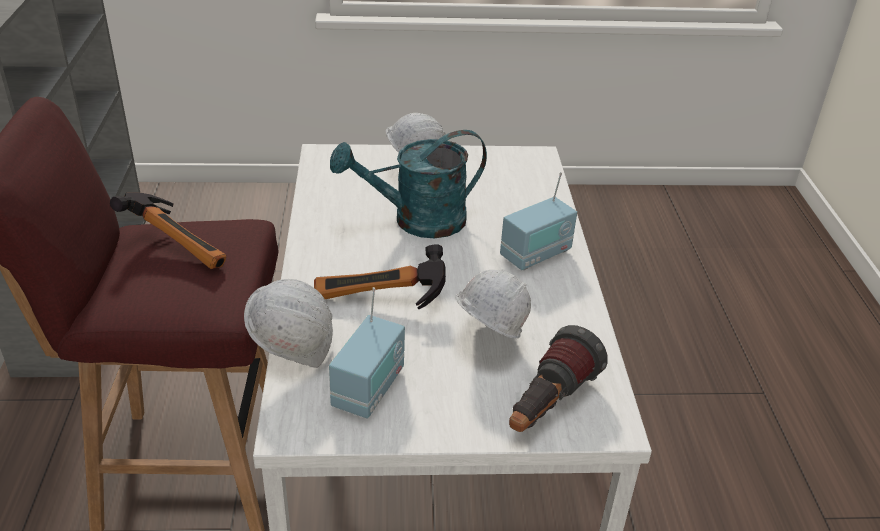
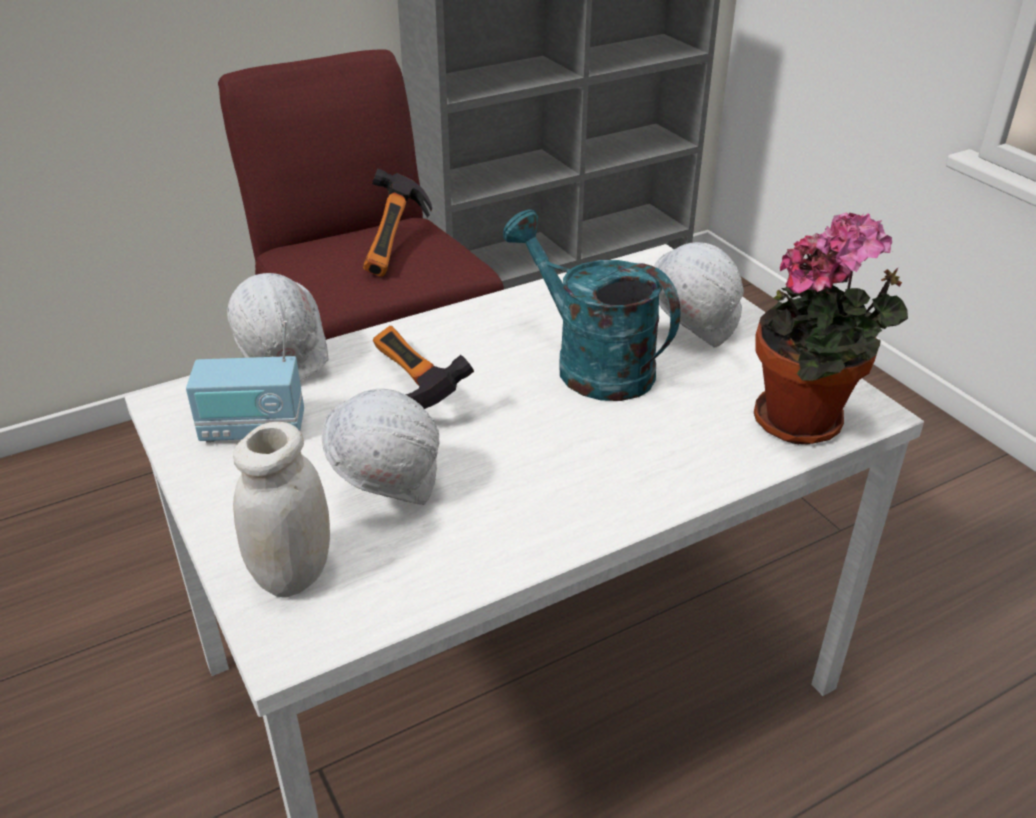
camera: 65 degrees right, 0 degrees up
(533, 177) = (806, 423): none -> potted plant
(536, 255) = (612, 478): radio -> none
(547, 407) = (293, 574): flashlight -> white jar

